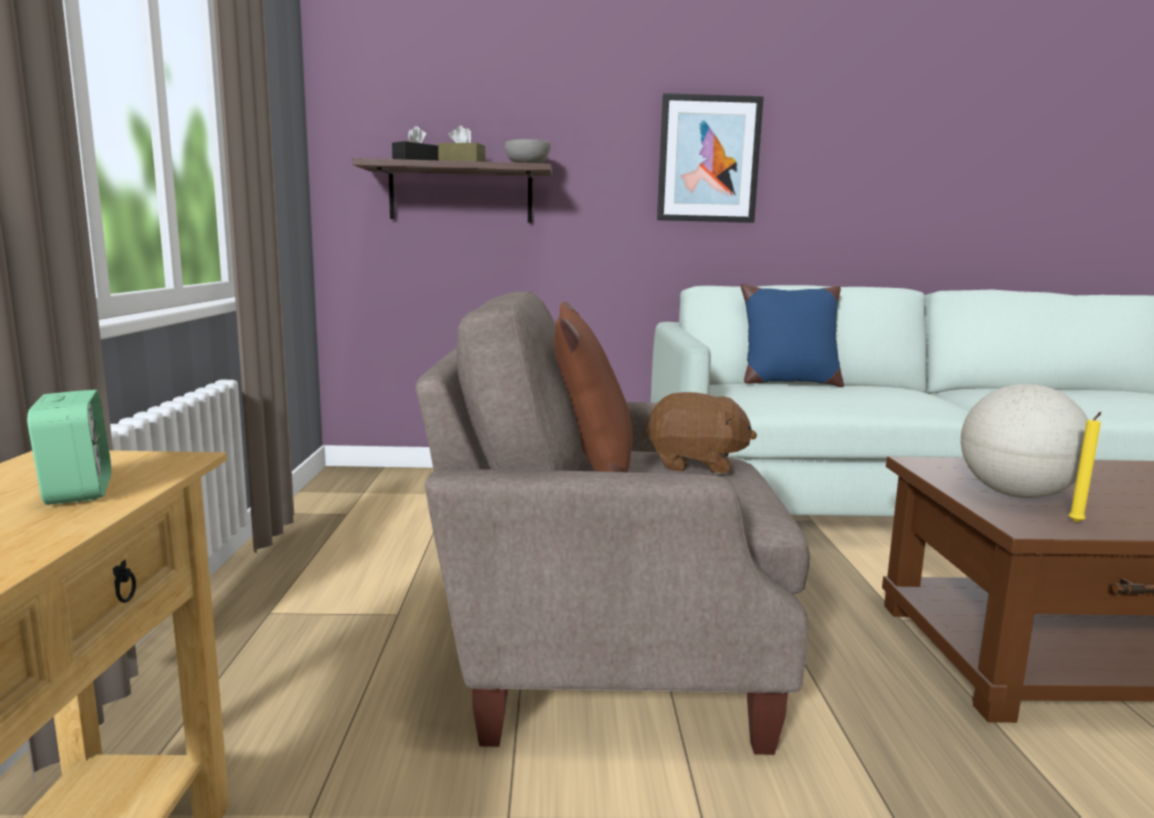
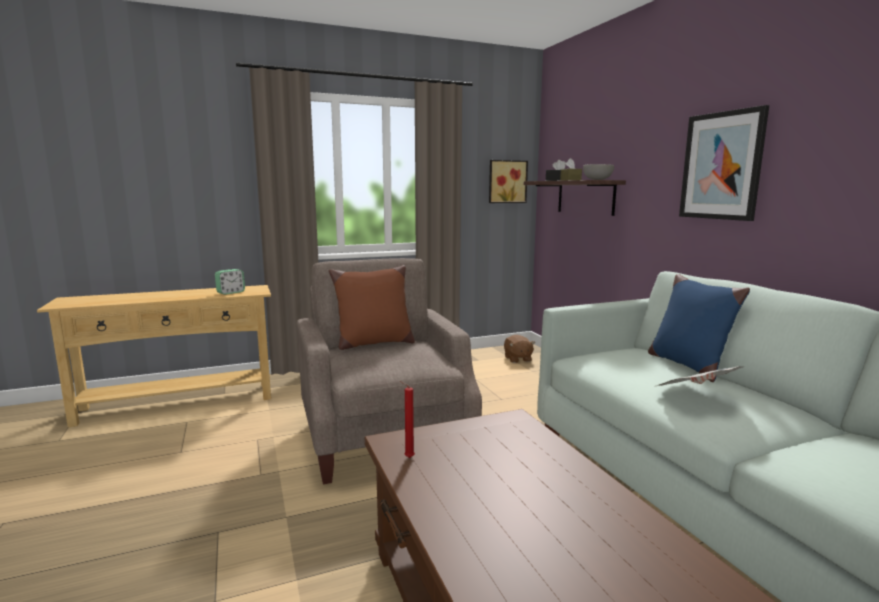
camera: 70 degrees right, 0 degrees up
(288, 156) = (507, 181): none -> picture
(695, 464) = (407, 358): brown plush toy -> brown plush toy (517, 359)
(890, 396) = (694, 396): none -> newspaper
(1015, 495) = (459, 444): globe -> none
(1076, 523) = (407, 458): yellow candle -> red candle

